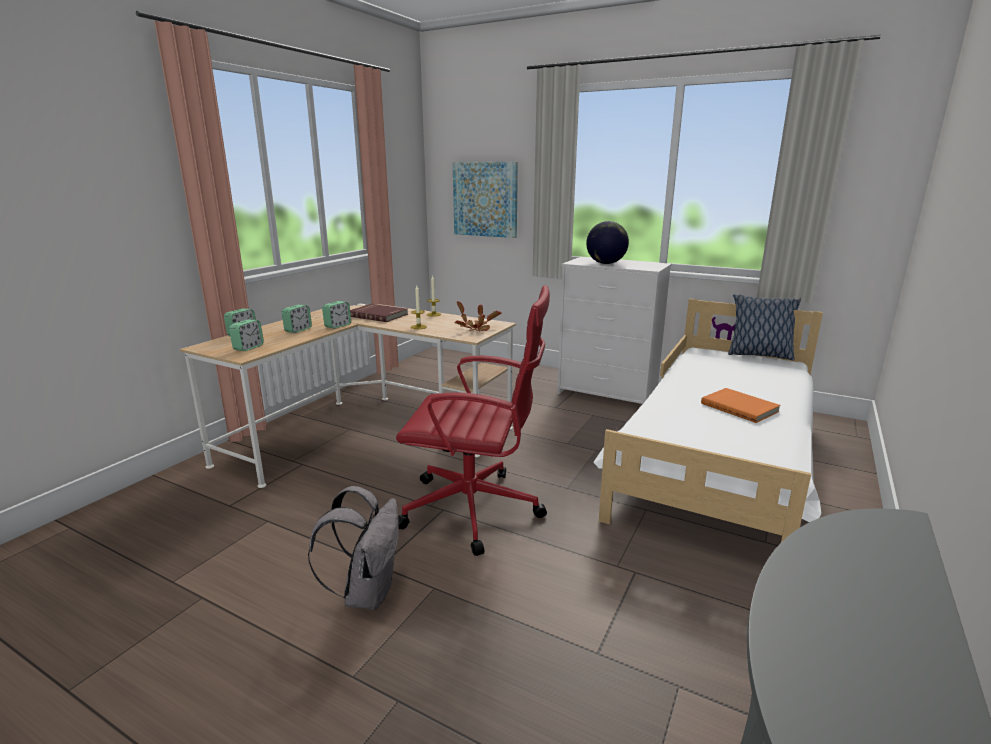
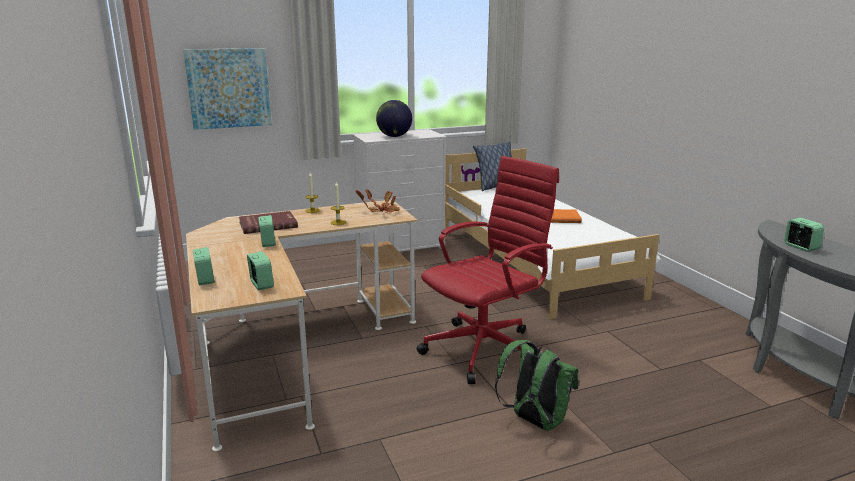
camera: 50 degrees left, 0 degrees up
(298, 330) = (245, 258): alarm clock -> alarm clock (800, 247)
(367, 592) = (534, 421): grey backpack -> green backpack

